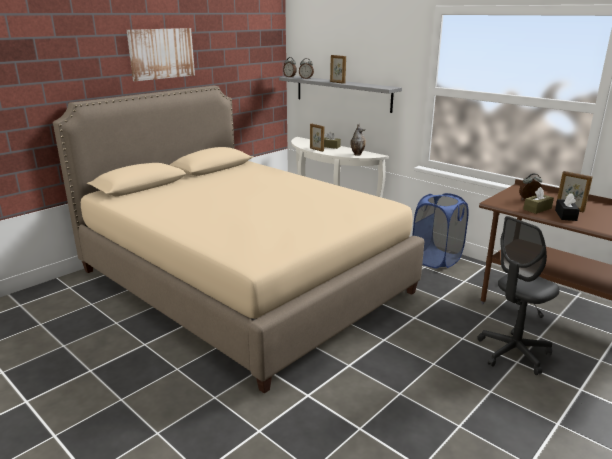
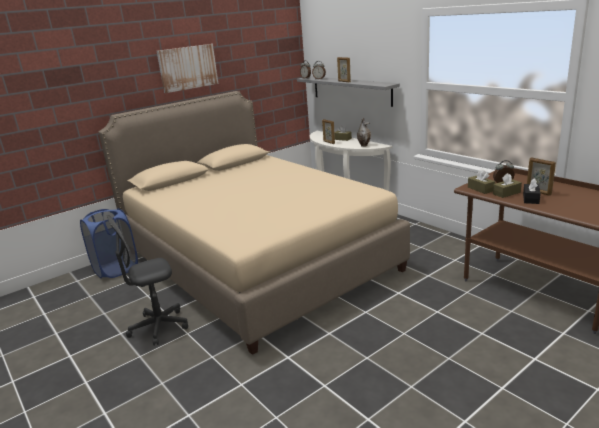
camera: 10 degrees right, 0 degrees up
(436, 259) = (434, 240): blue laundry basket -> blue laundry basket (116, 269)
(508, 204) = (480, 189): none -> brown tissue box
(513, 353) = (481, 325): grey office chair -> grey office chair (159, 327)

